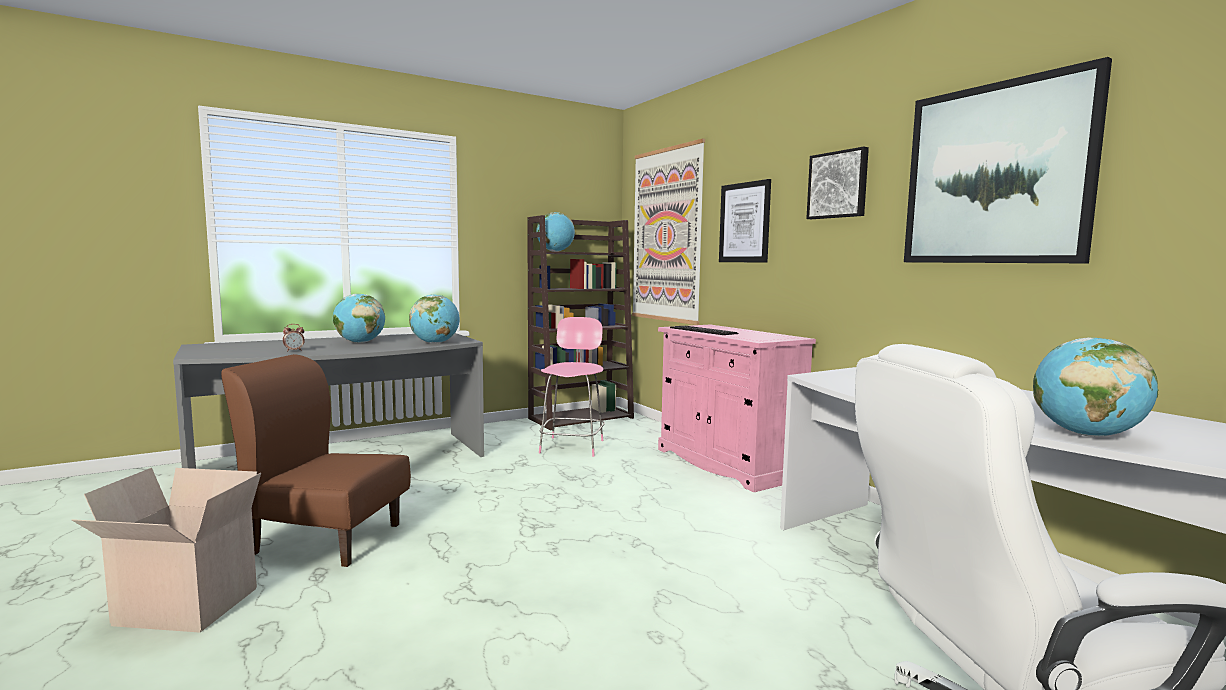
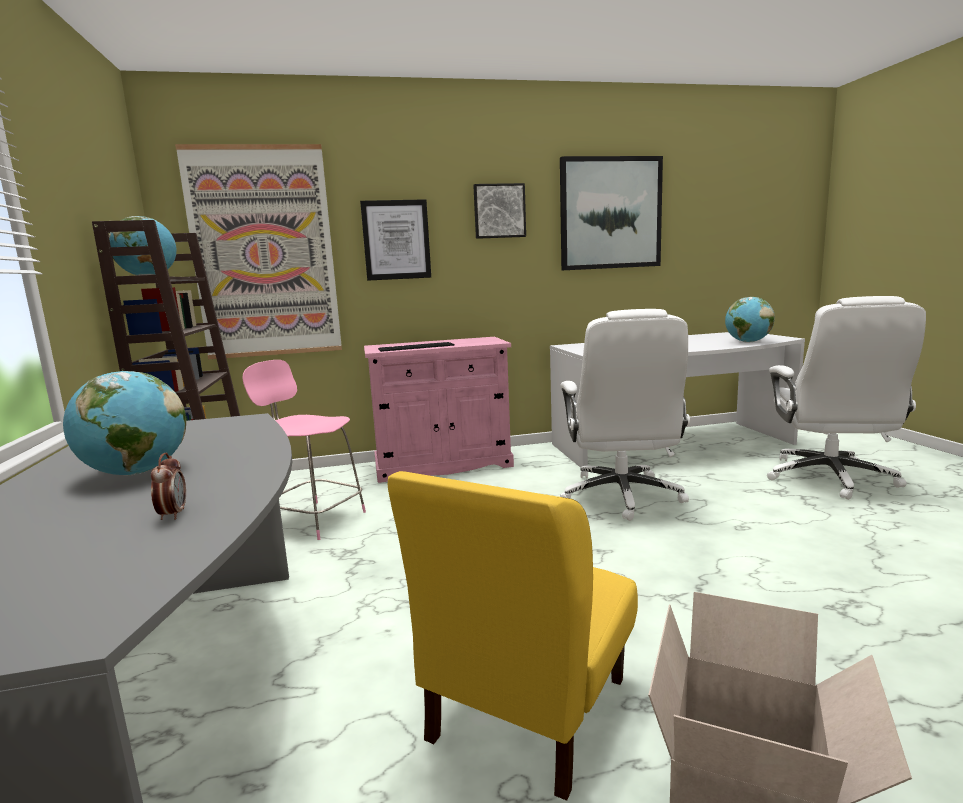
camera: 70 degrees left, 5 degrees up
(326, 538) = (527, 708): brown chair -> yellow chair
(435, 343) = (243, 431): globe -> none
(709, 554) = (621, 496): none -> white office chair

